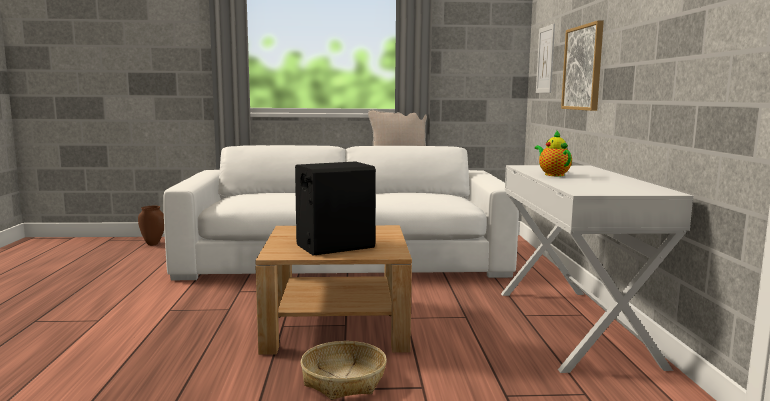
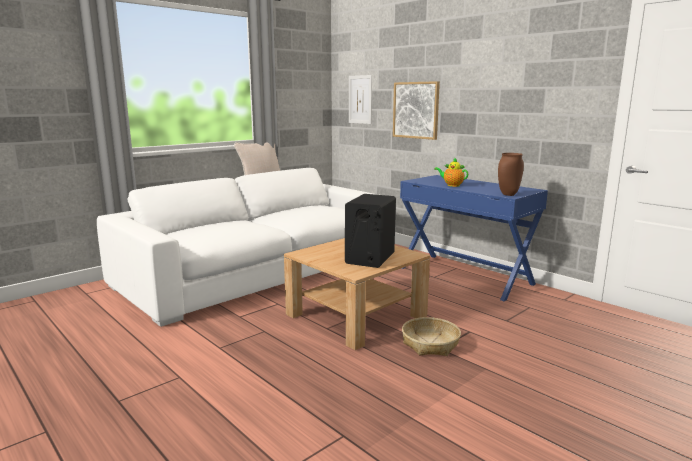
camera: 40 degrees left, 5 degrees up
(152, 244) = (51, 303): brown vase -> brown vase (508, 195)
(574, 326) = (464, 275): white console table -> blue console table

